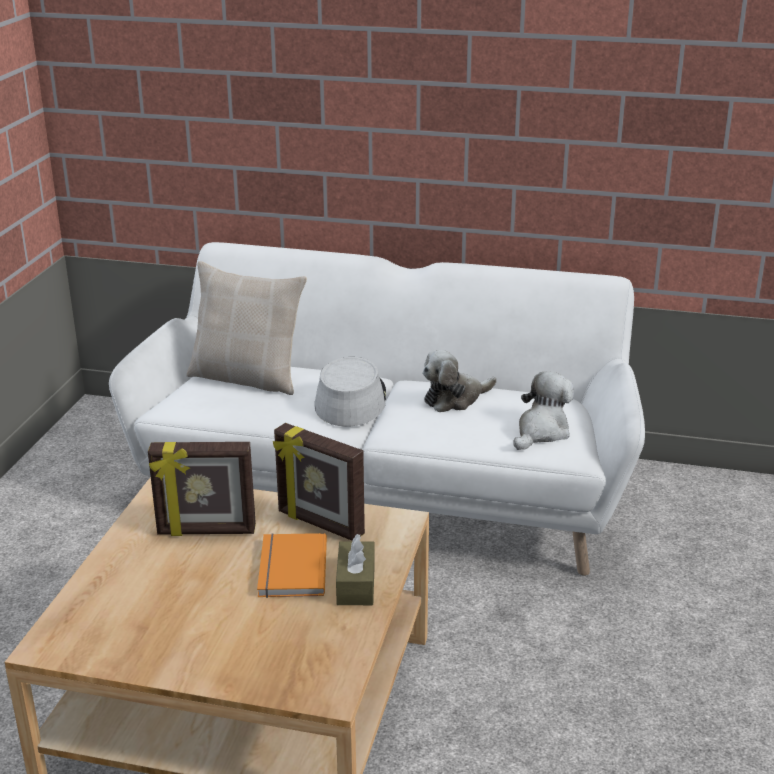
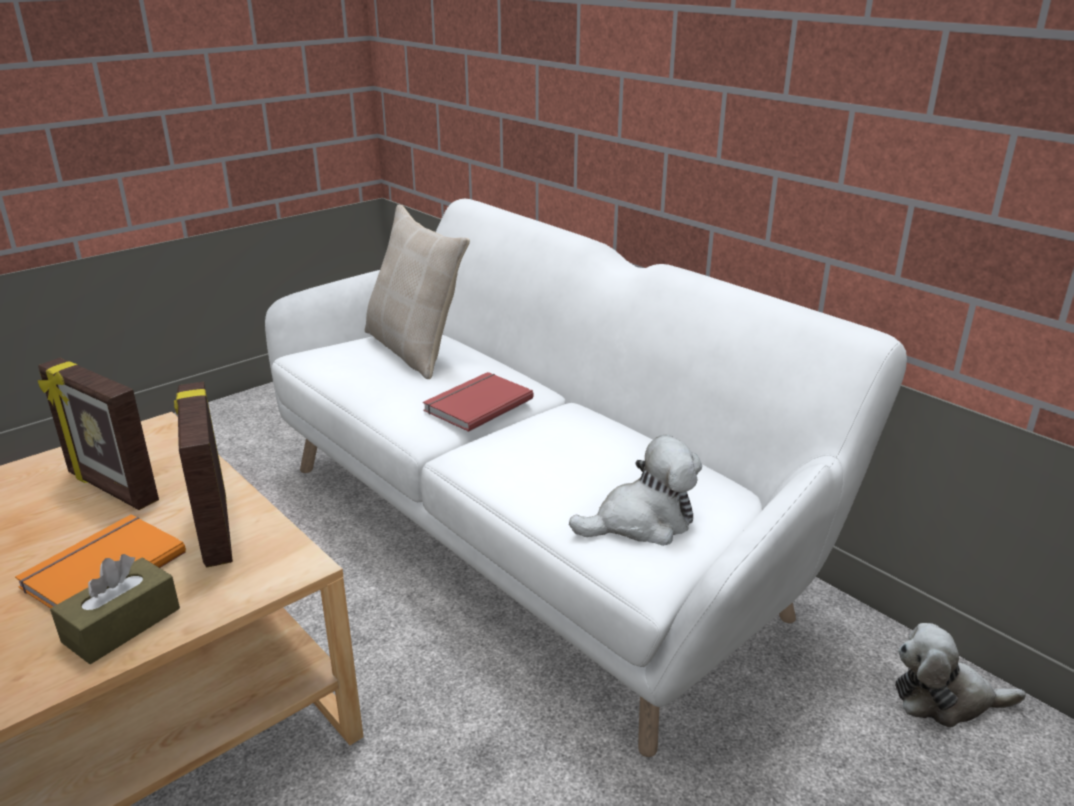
camera: 35 degrees right, 0 degrees up
(350, 400) = (476, 404): grey hat -> red book
(455, 399) = (592, 442): plush toy -> plush toy (945, 699)

